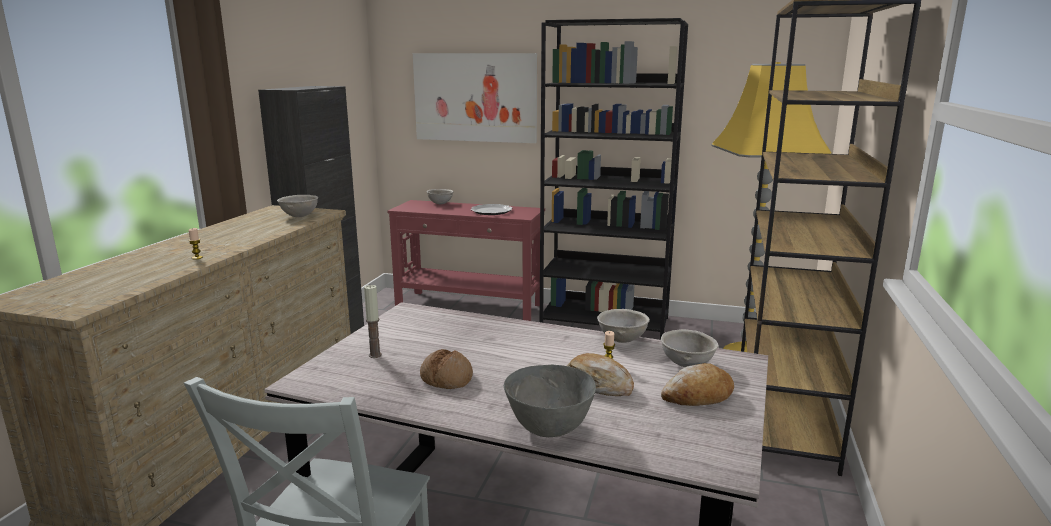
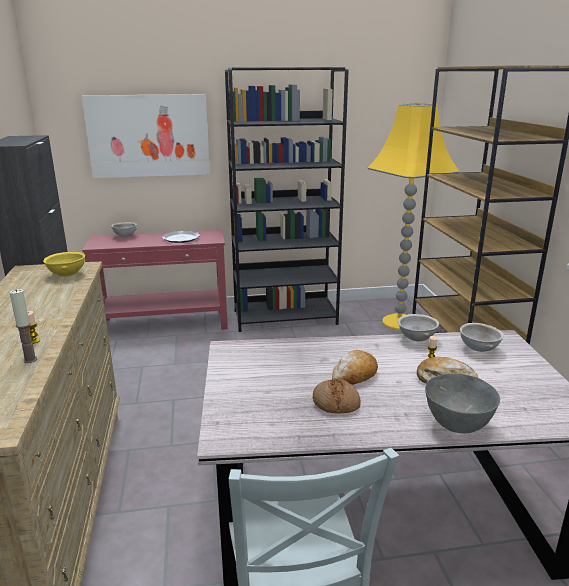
camera: 25 degrees left, 5 degrees up
(299, 216) = (66, 275): grey bowl -> yellow bowl
(375, 355) = (253, 397): candle -> candle (30, 360)
(698, 396) = (513, 372): bread -> bread (354, 375)

